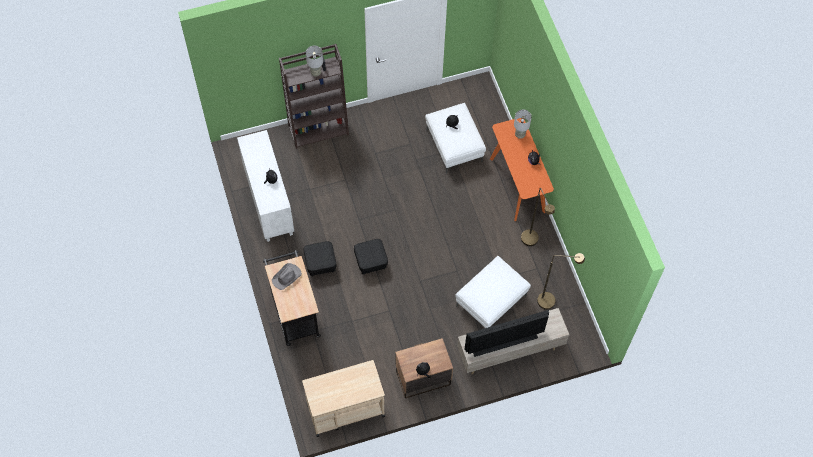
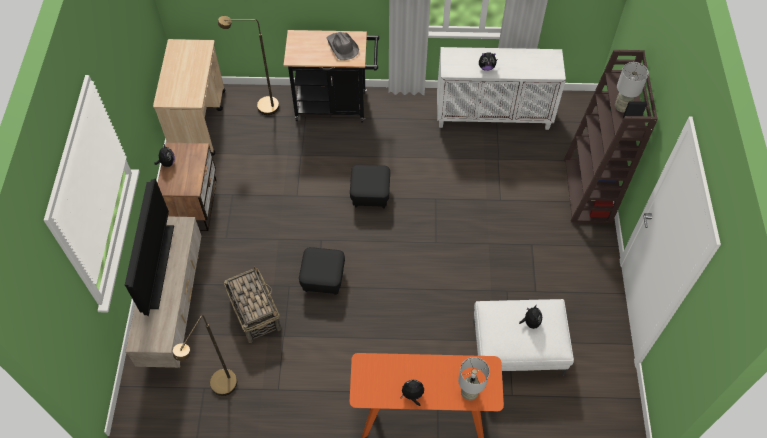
camera: 110 degrees right, 5 degrees down
(320, 264) = (388, 144): black ottoman -> black ottoman (323, 279)
(491, 302) = (255, 312): white ottoman -> basket
(532, 242) = (320, 398): brown floor lamp -> brown floor lamp (261, 107)

